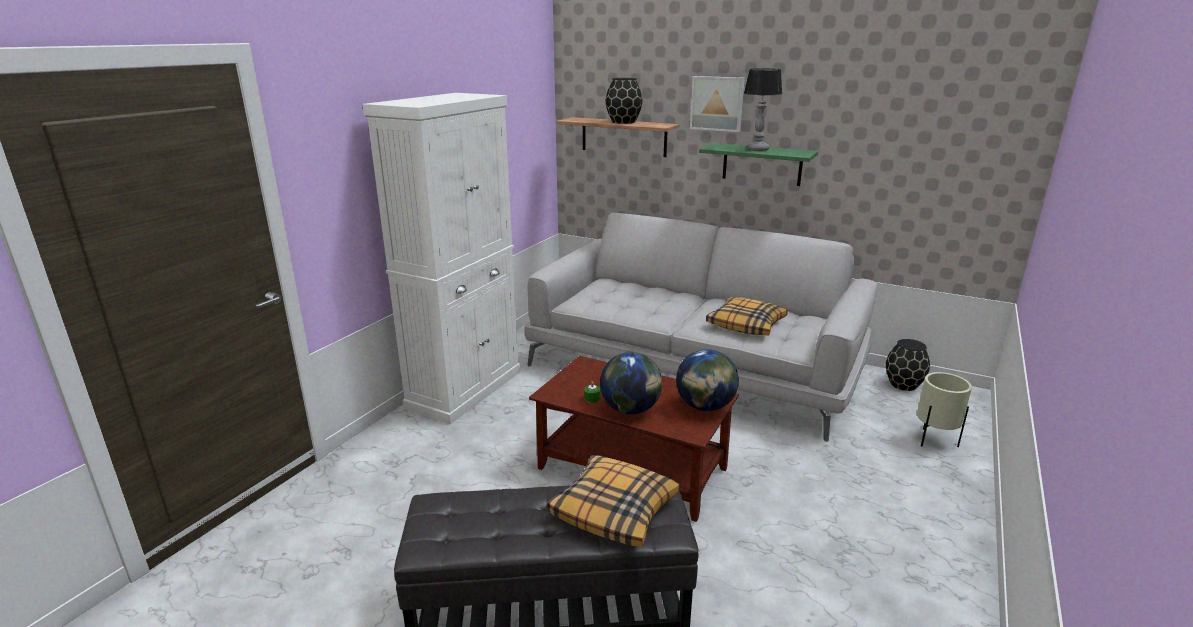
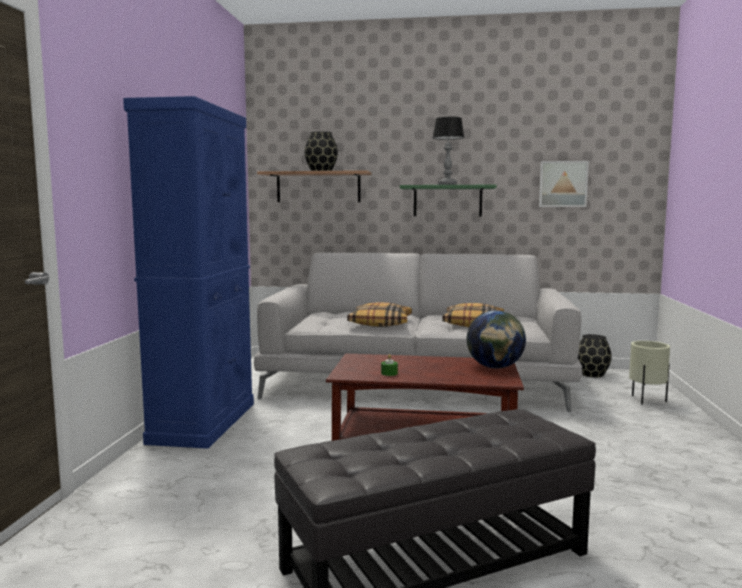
camera: 20 degrees left, 15 degrees down
(465, 389) = (204, 422): white cabinet -> blue cabinet
(615, 510) = (495, 429): pillow -> pillow (380, 323)
(630, 409) = (433, 375): globe -> none
(717, 103) = (404, 152): picture -> picture (562, 184)

